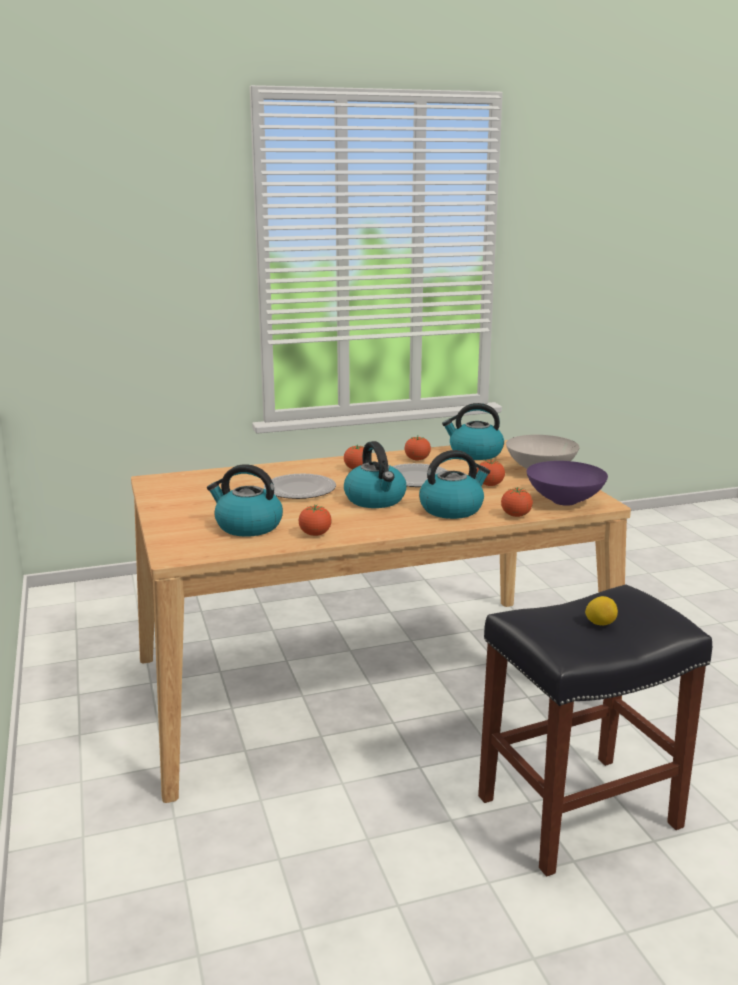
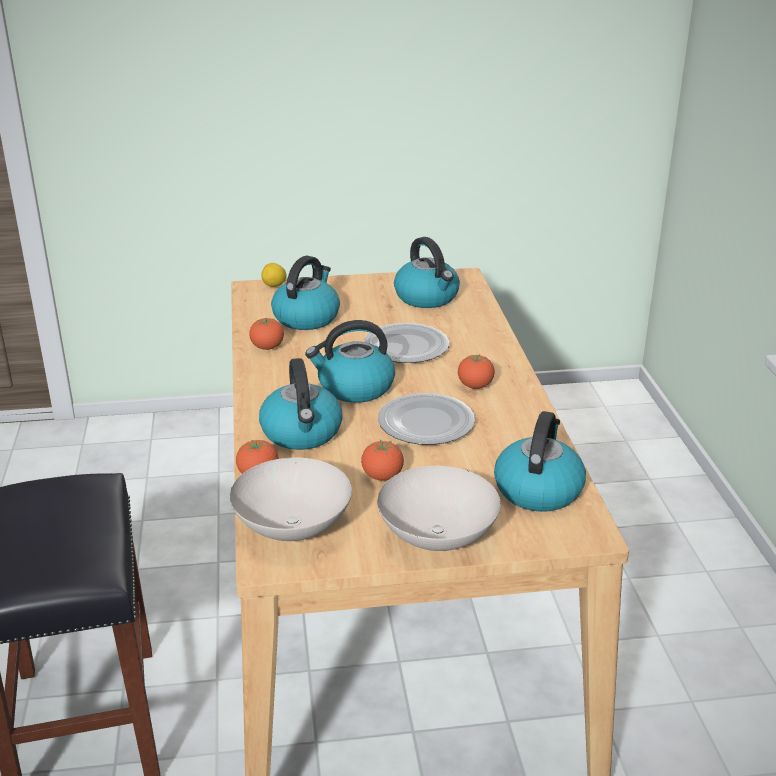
camera: 100 degrees right, 10 degrees up
(200, 488) = (427, 297): none -> kettle
(417, 460) = (511, 434): tomato -> none
(563, 501) = (294, 527): purple bowl -> white bowl
(600, 623) = (40, 534): lemon -> lemon (274, 286)

